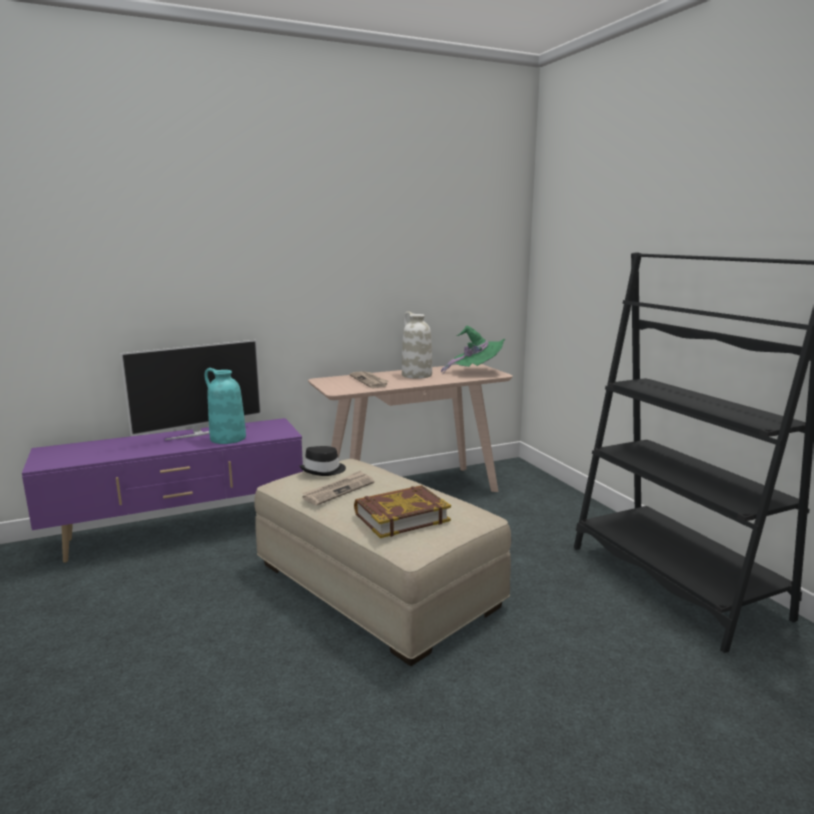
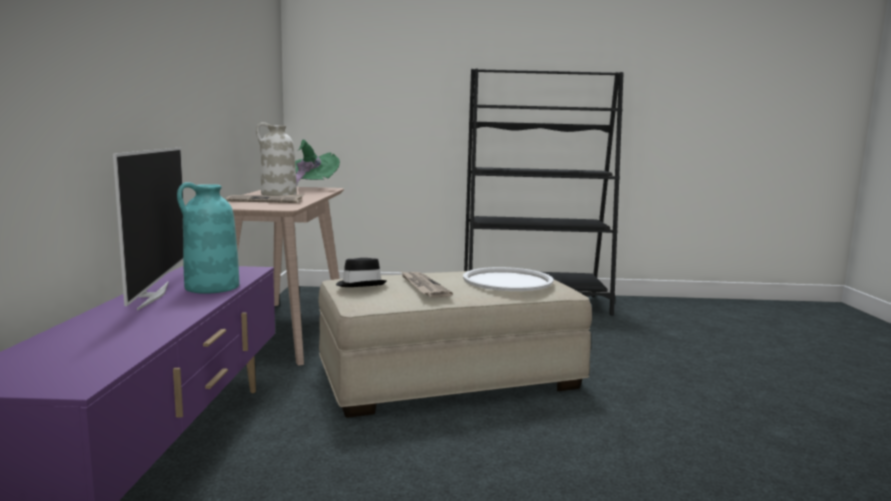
camera: 65 degrees left, 5 degrees down
(401, 517) = (507, 281): book -> white tray

